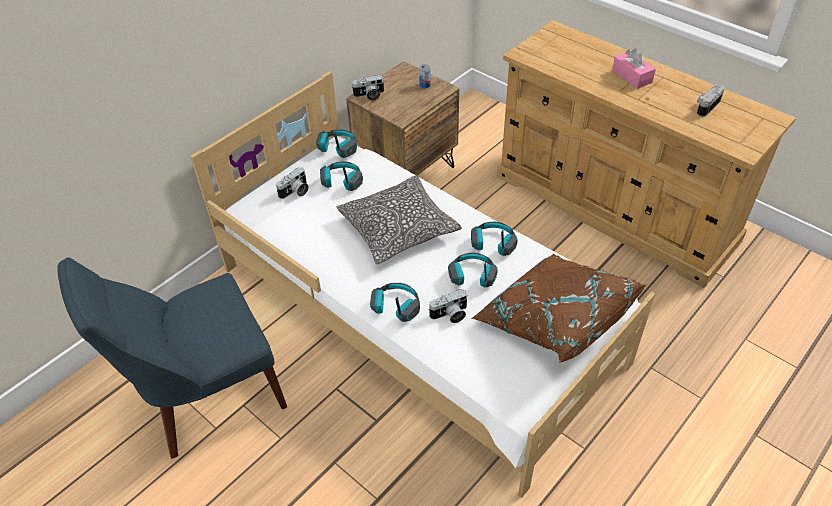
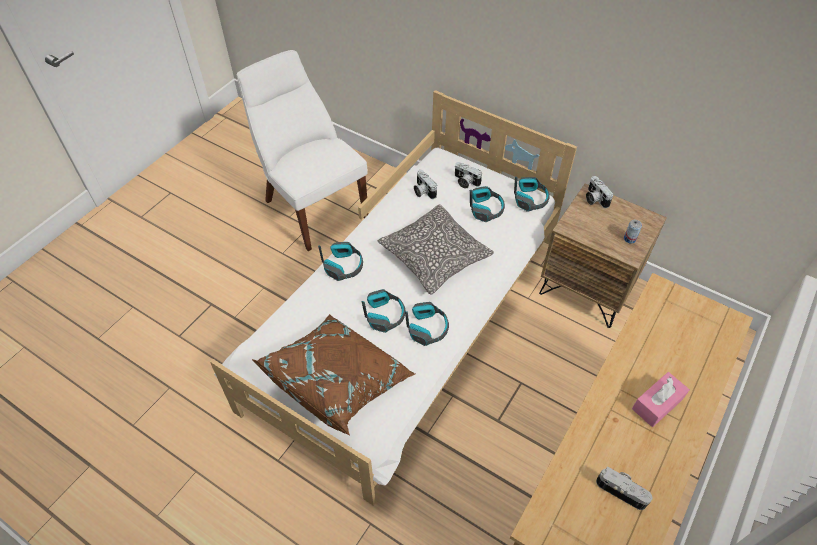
camera: 80 degrees right, 5 degrees up
(207, 398) = (313, 206): blue chair -> white chair
(450, 315) = (339, 303): camera -> camera (423, 191)

